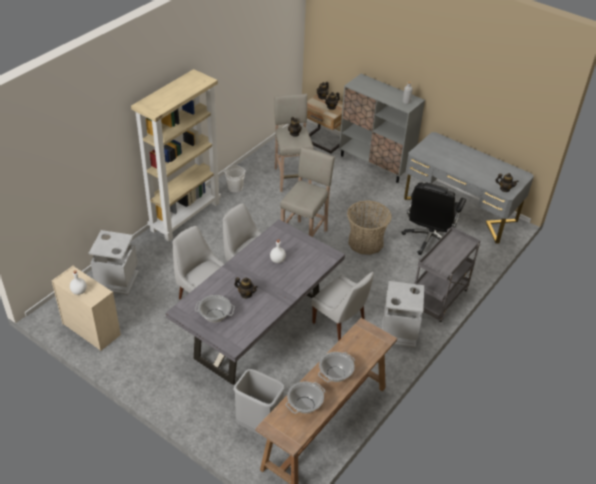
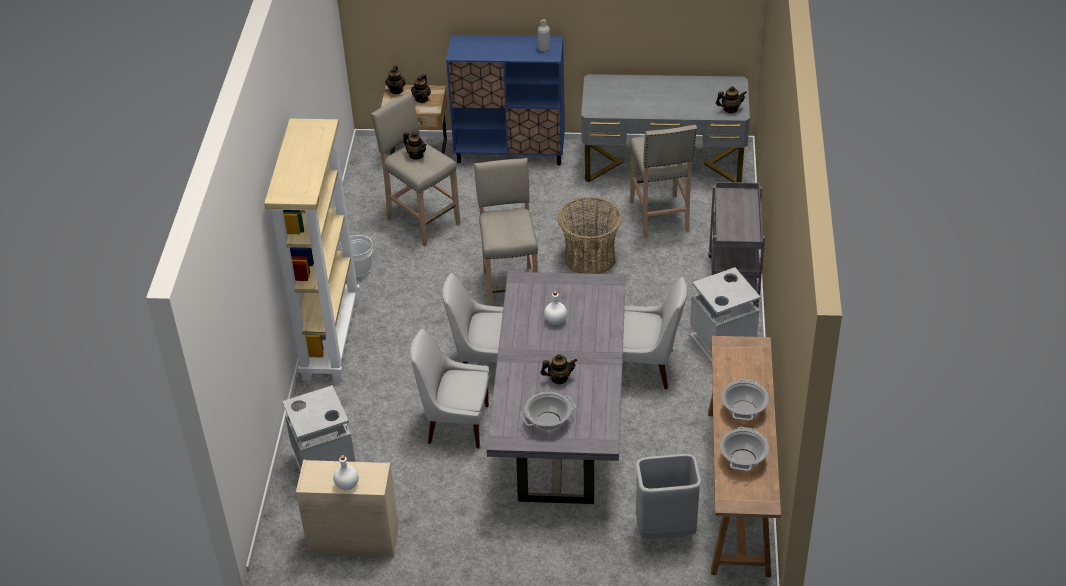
camera: 30 degrees left, 0 degrees up
(375, 163) = (510, 152): grey cabinet -> blue cabinet
(429, 239) = (660, 217): black office chair -> beige stool

